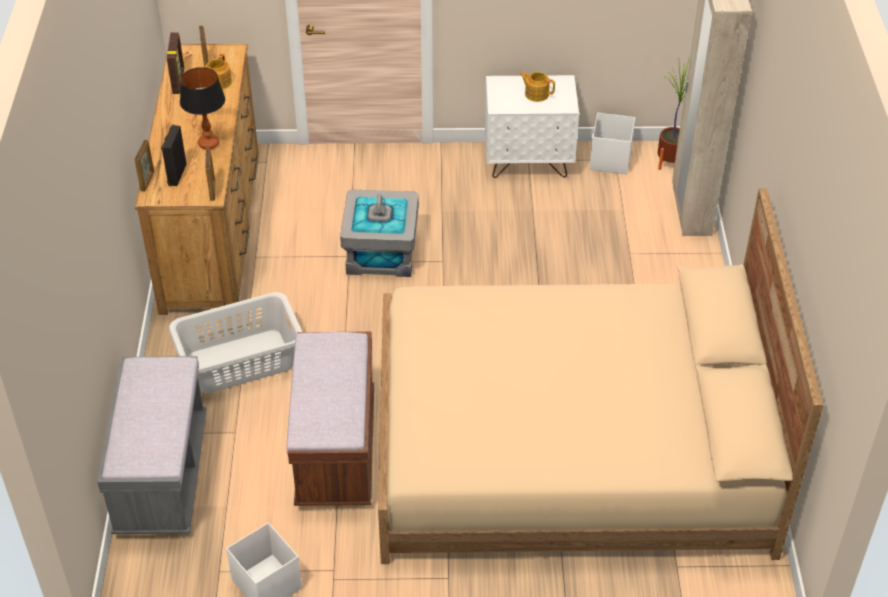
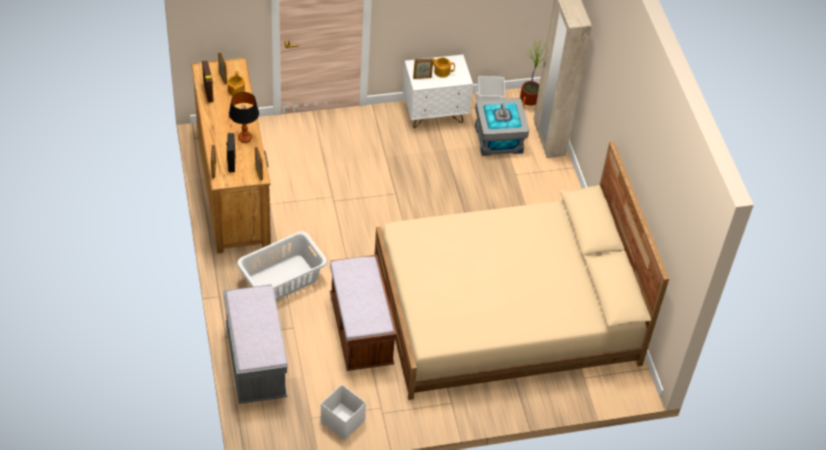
camera: 15 degrees left, 5 degrees up
(382, 253) = (353, 192): grey storage box -> grey storage box (499, 139)
(506, 99) = (422, 77): none -> picture frame

